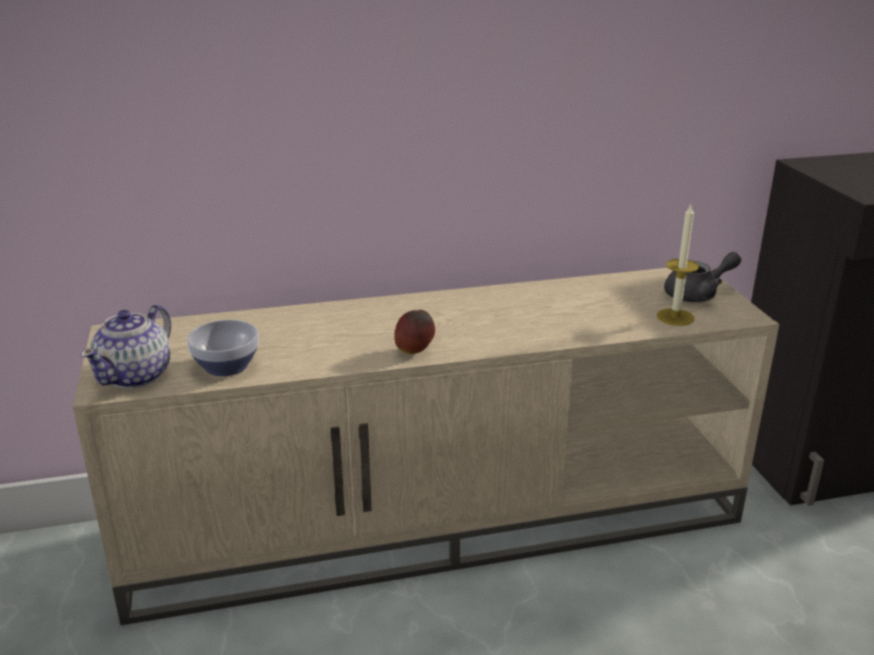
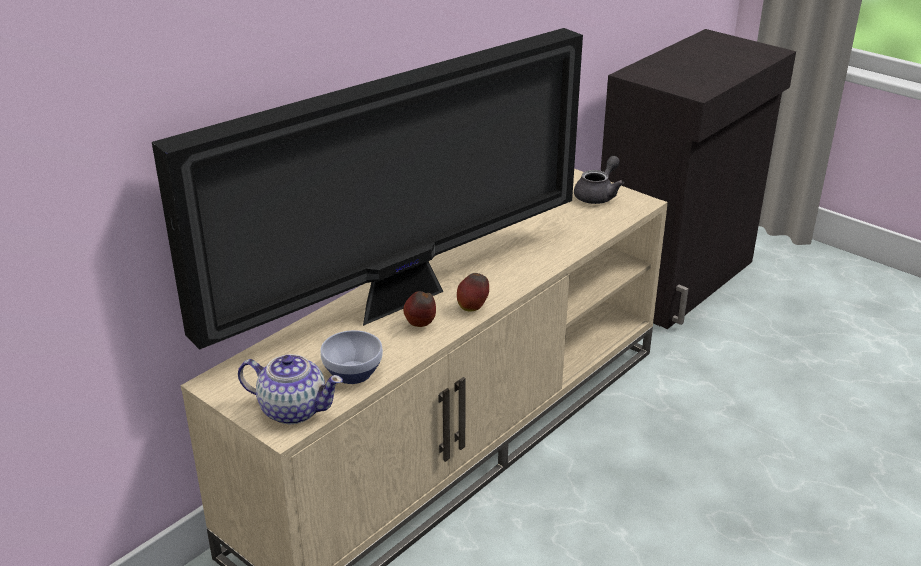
camera: 35 degrees left, 5 degrees up
(136, 376) = (292, 409): teapot -> teapot turned 60 degrees counterclockwise
(344, 349) = (421, 325): none -> apple
(360, 323) = (402, 299): none -> television
(675, 317) = (604, 218): candle -> none

